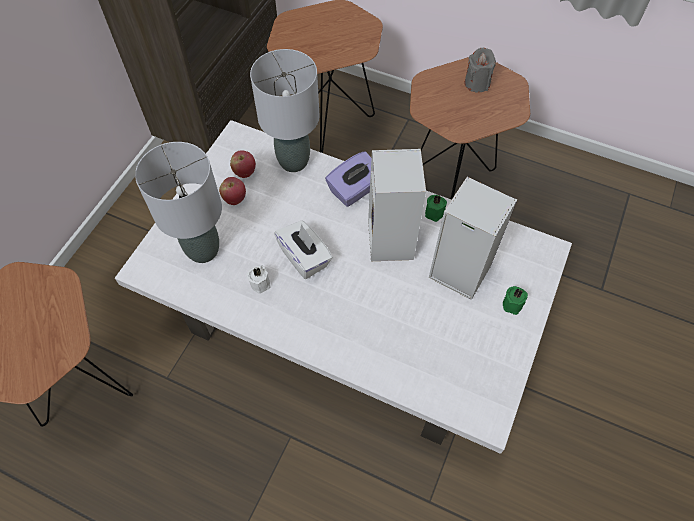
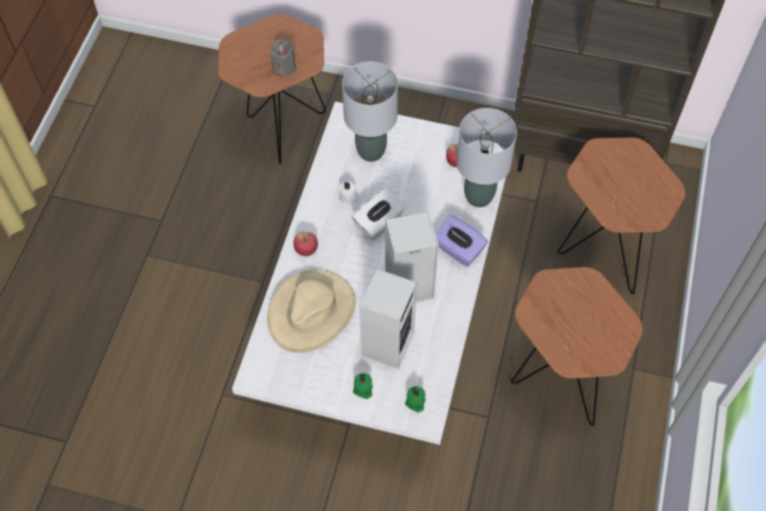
camera: 80 degrees right, 0 degrees up
(234, 199) = (426, 161): apple -> apple (306, 250)
(409, 344) = (311, 311): none -> beige hat
(435, 213) = (448, 318): green candle -> green candle (415, 403)
(477, 83) = (599, 325): grey candle -> grey candle (284, 67)

